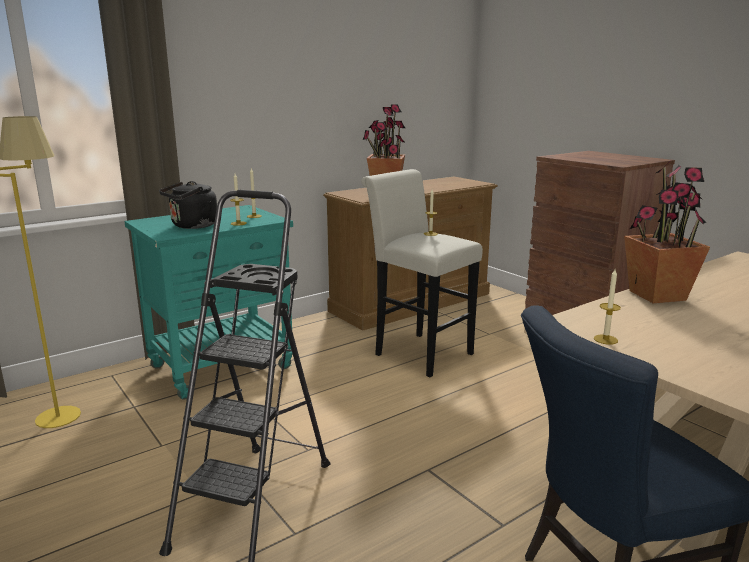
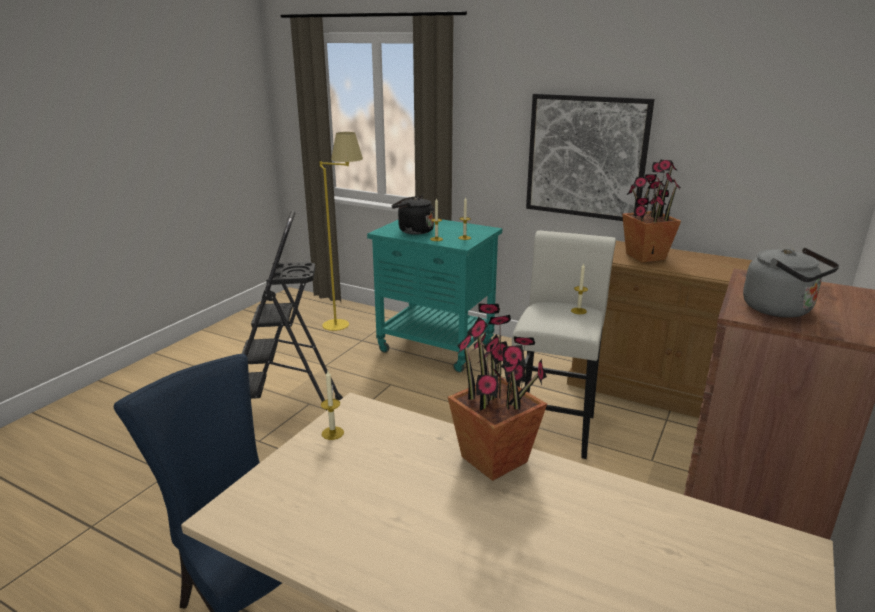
camera: 65 degrees right, 5 degrees up
(303, 116) = (586, 157): none -> picture
(615, 160) = (781, 310): none -> grey kettle

